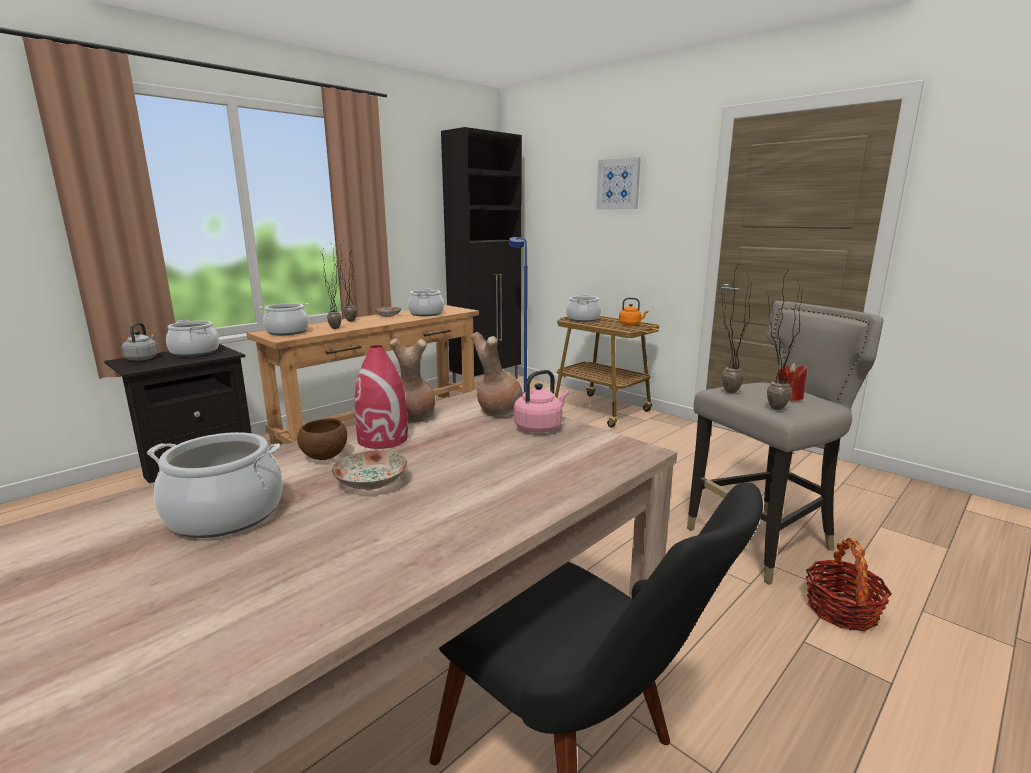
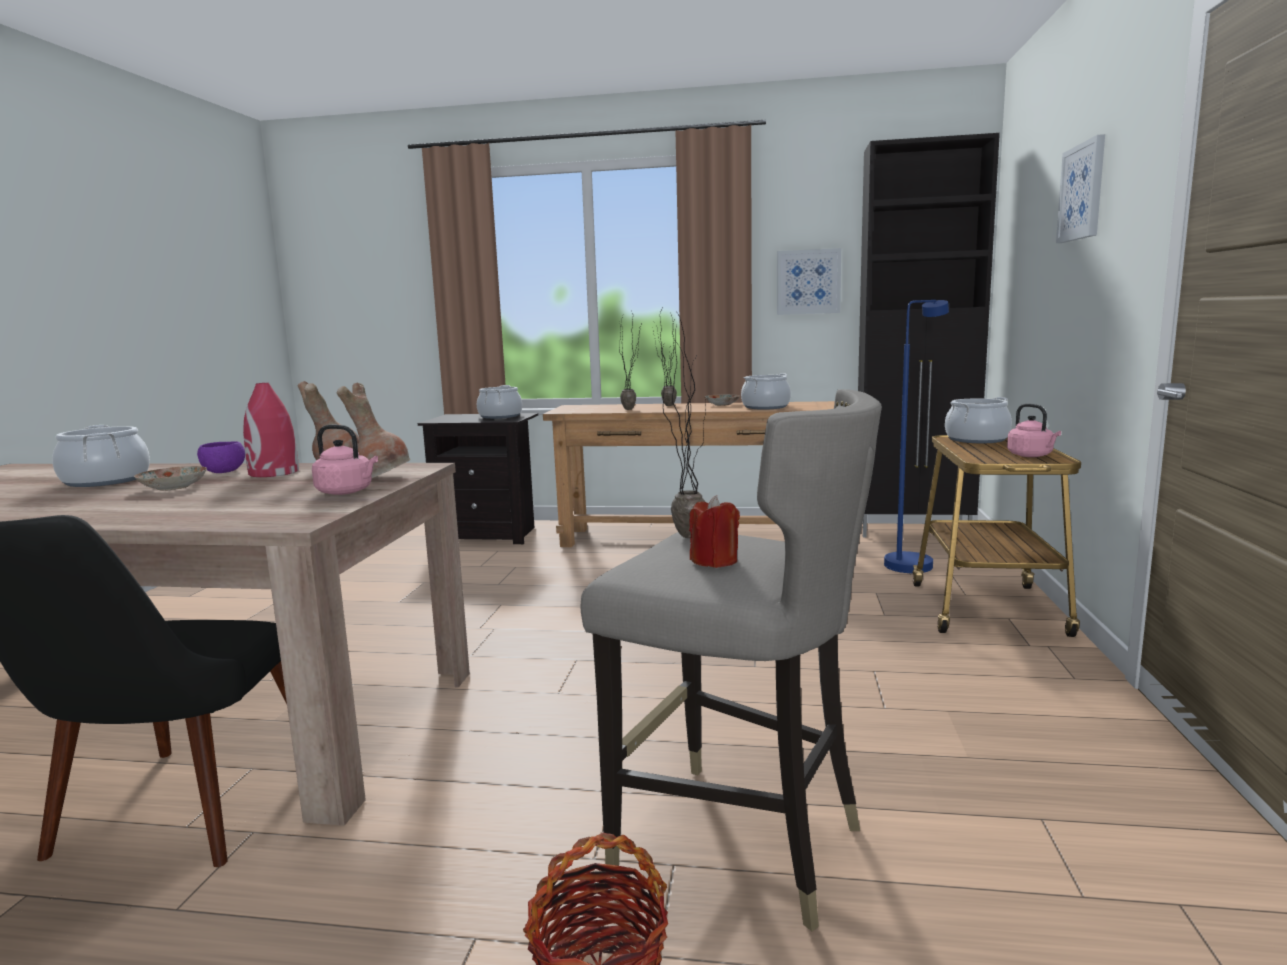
camera: 55 degrees right, 5 degrees down
(143, 358) = (464, 415): grey kettle -> none
(287, 332) = (584, 408): cooking pot -> none
(324, 456) = (224, 472): brown bowl -> purple bowl
(411, 220) = (808, 282): none -> picture
(631, 324) = (1031, 456): orange kettle -> pink kettle
(769, 407) = (640, 560): potted plant -> none

